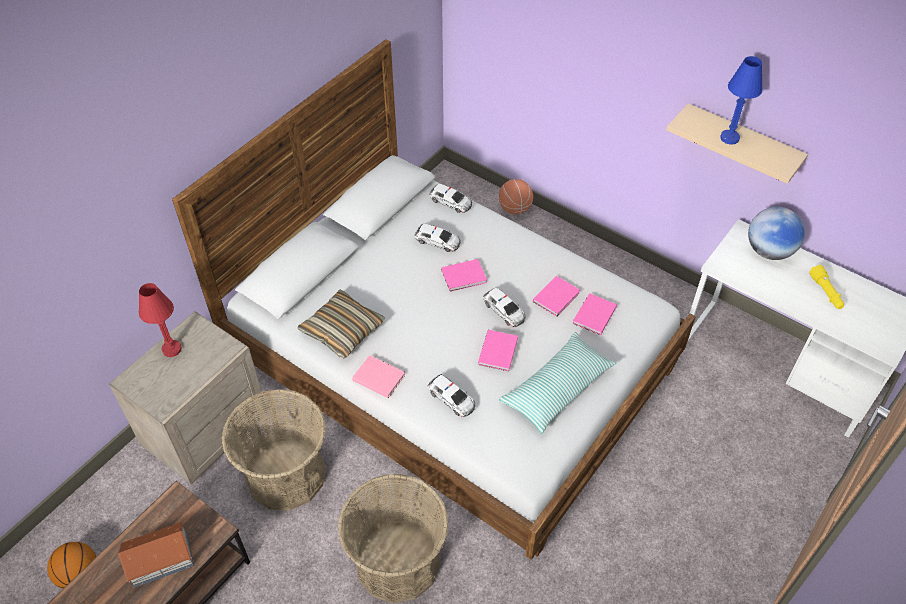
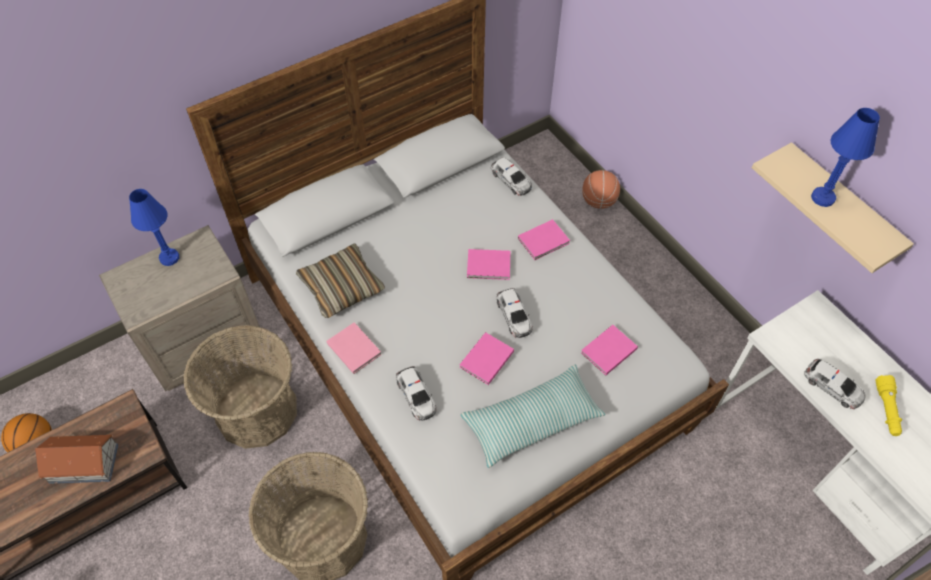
camera: 20 degrees right, 5 degrees up
(171, 349) = (169, 258): red table lamp -> blue table lamp
(438, 241) = (479, 219): toy car -> toy car (832, 387)
(557, 297) = (577, 318): pink book -> pink book (545, 241)
(768, 251) = (837, 339): globe -> none

